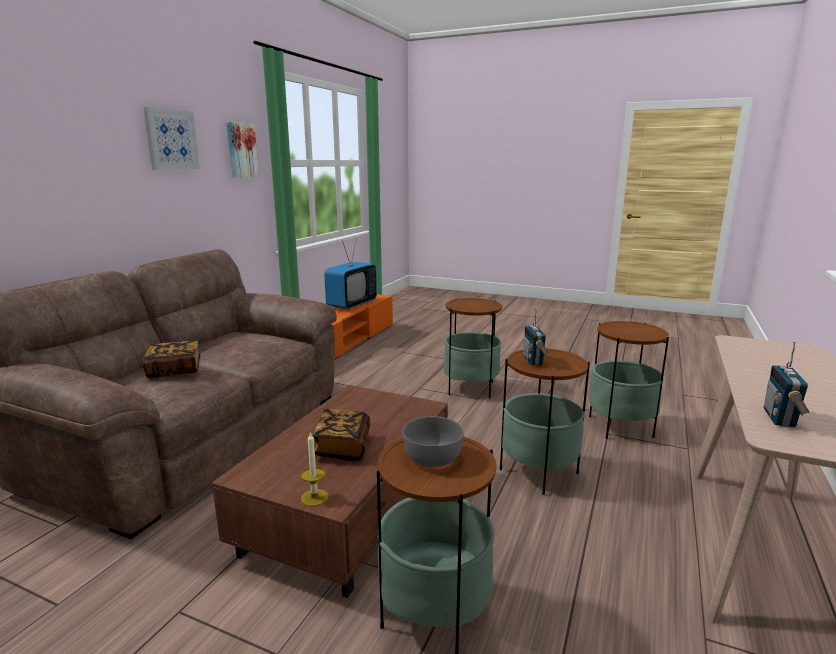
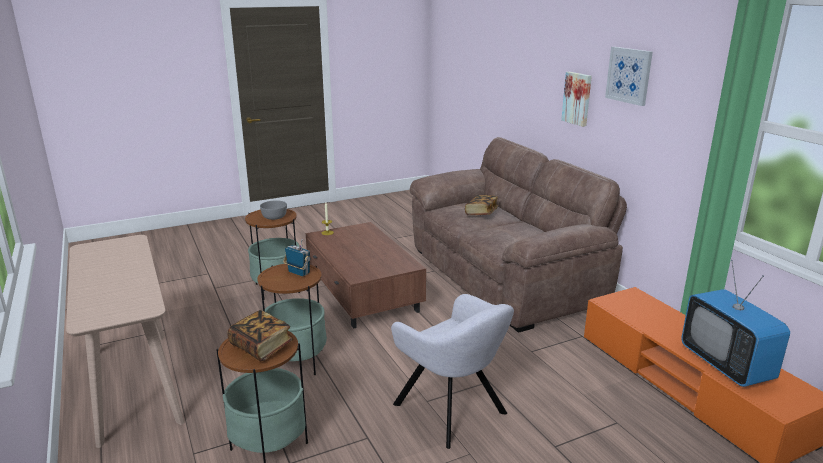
camera: 130 degrees right, 5 degrees up
(241, 150) = (703, 97): picture -> picture (577, 98)
(342, 447) = (353, 246): book -> book (261, 346)
(471, 388) = (453, 411): side table -> grey armchair
(780, 419) = (128, 249): radio -> none

